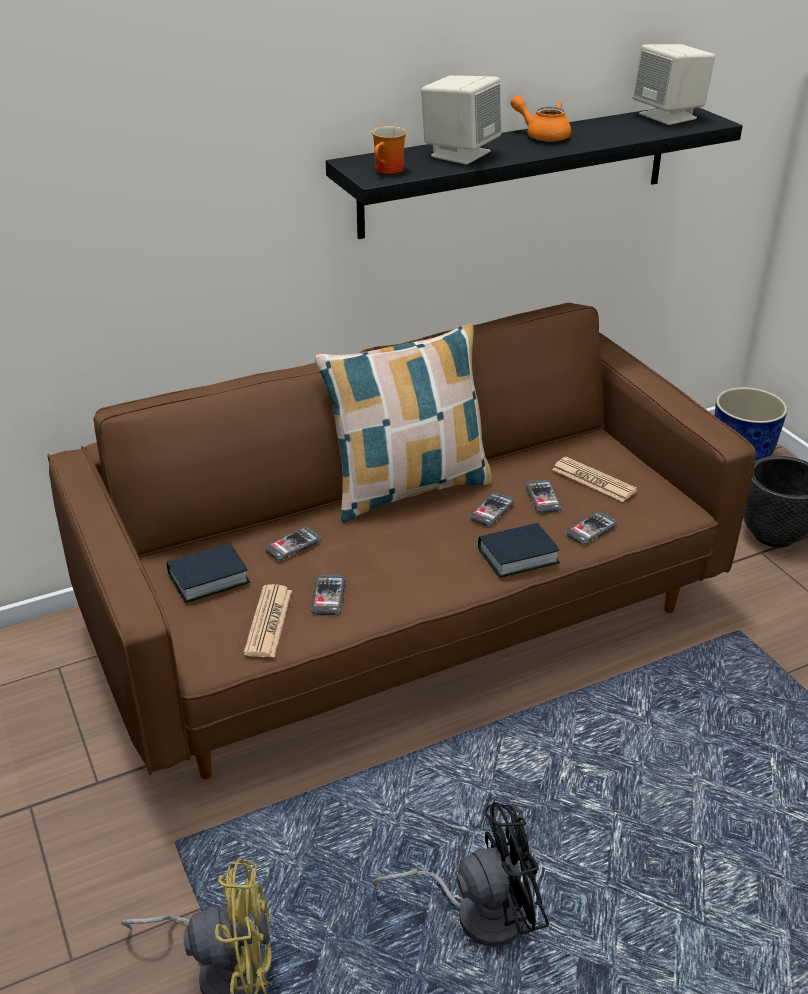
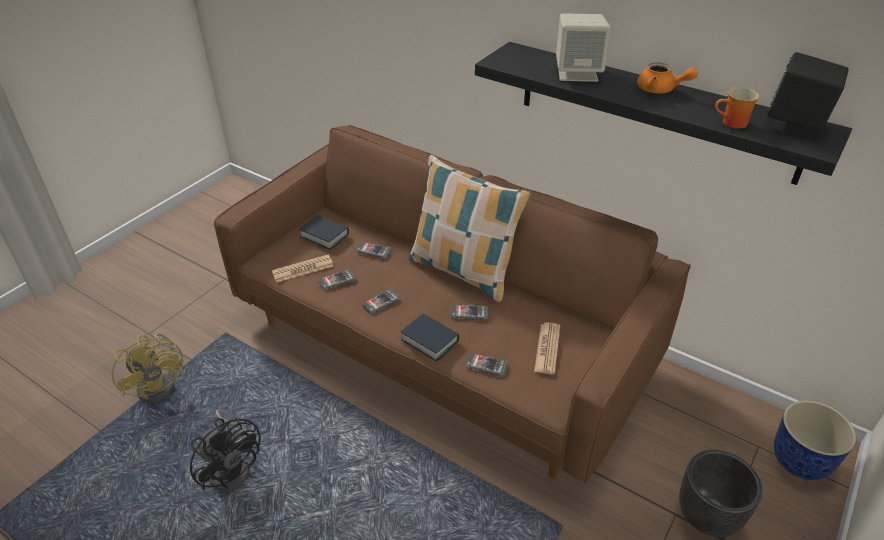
camera: 60 degrees right, 5 degrees up
(389, 170) = (515, 62): mug -> mug (732, 124)
(542, 135) = (660, 90): orange teapot -> orange teapot turned 120 degrees clockwise
(543, 498) = (504, 331): phone -> phone (381, 302)
(668, 116) = (795, 126): beige speaker -> black speaker

